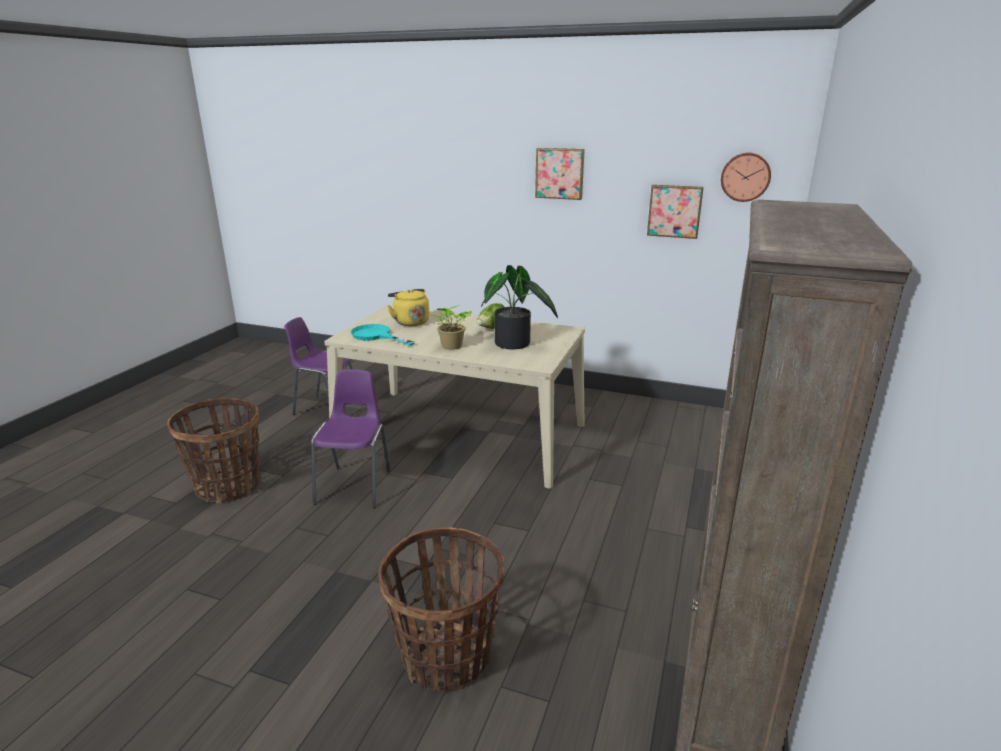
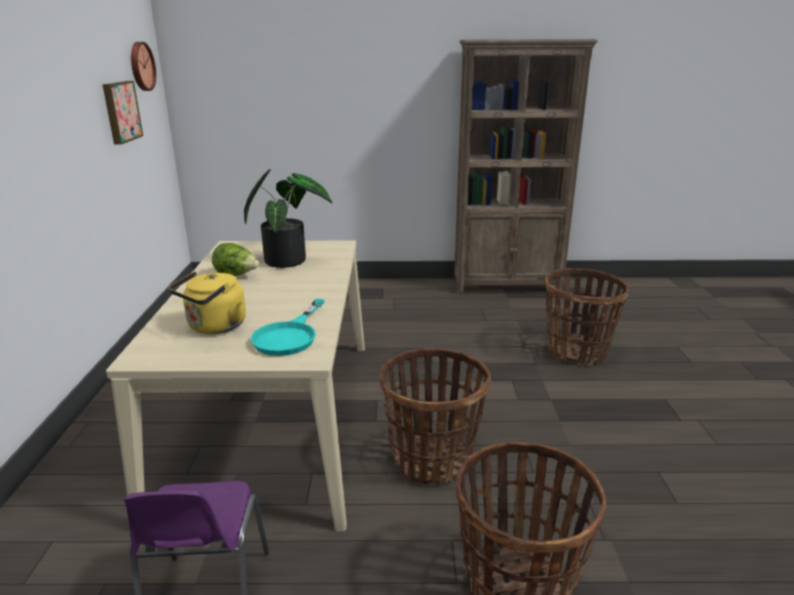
camera: 110 degrees left, 0 degrees up
(355, 486) = (432, 460): purple chair -> basket
(451, 347) = (311, 284): potted plant -> none
(560, 173) = (36, 83): picture -> none

